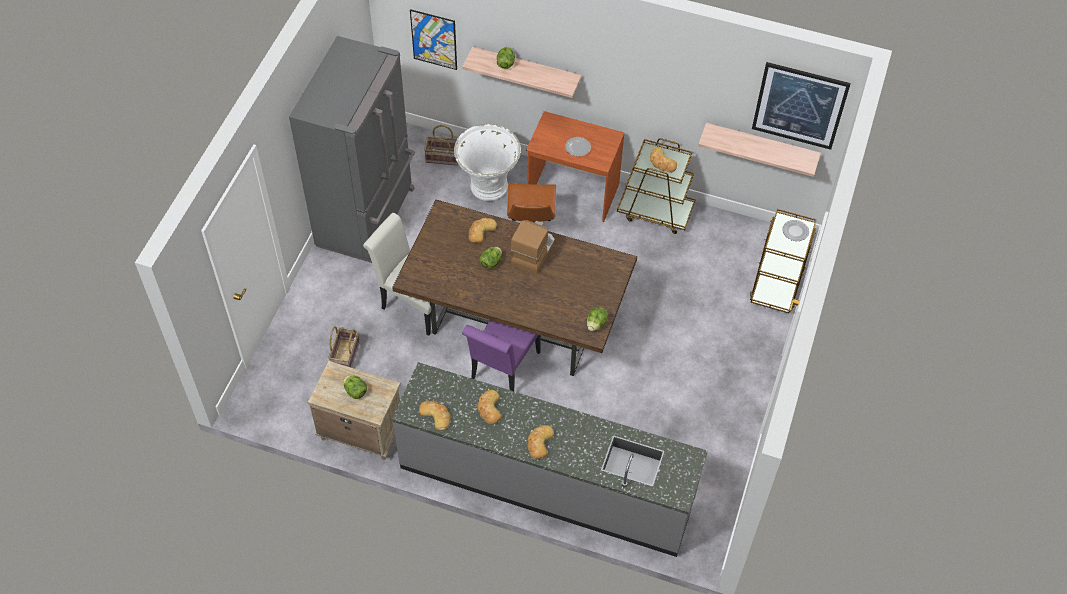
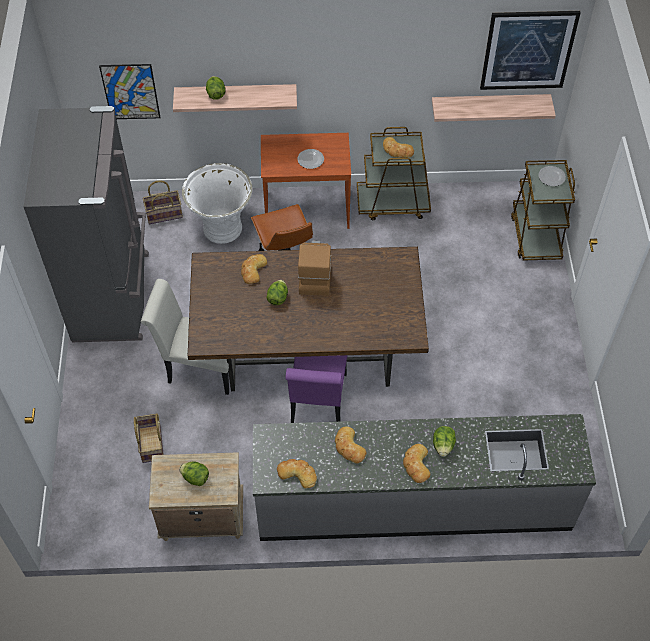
camera: 20 degrees left, 0 degrees up
(596, 324) = (410, 325): lettuce -> lettuce (443, 446)

